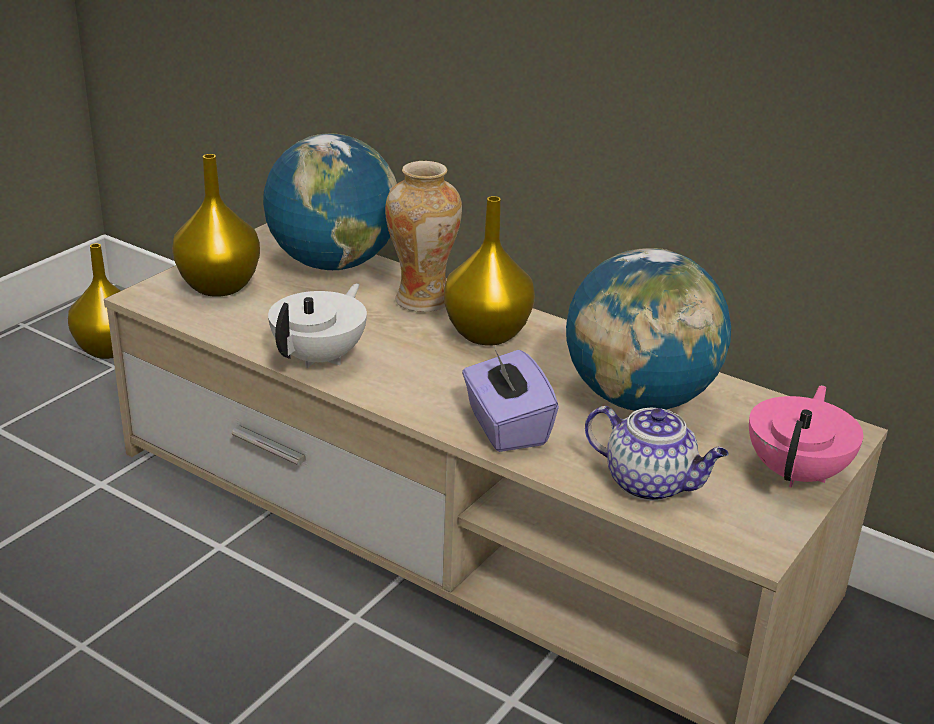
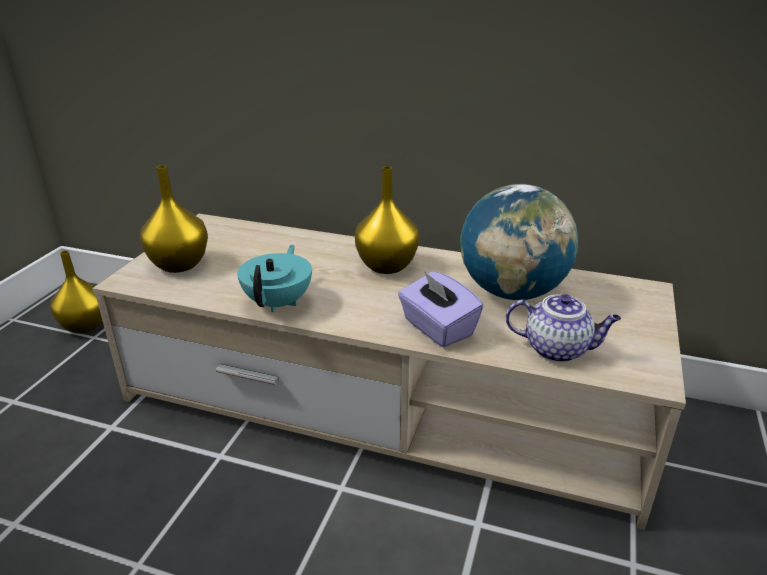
camera: 15 degrees left, 0 degrees up
(320, 357) = (279, 302): white teapot -> turquoise teapot
(333, 264) = (255, 236): globe -> none
(422, 300) = (330, 250): vase -> none
(797, 473) = (642, 322): pink teapot -> none

